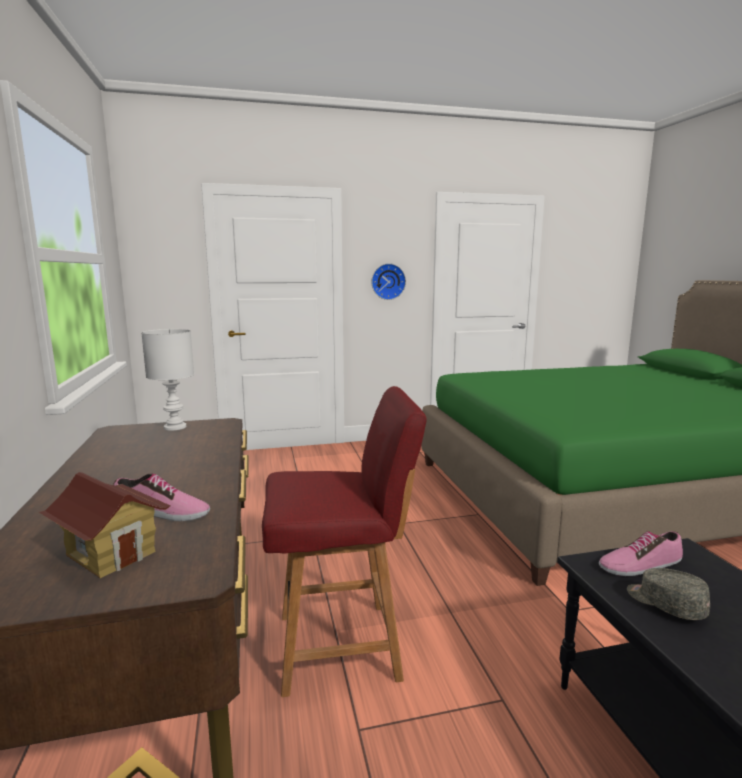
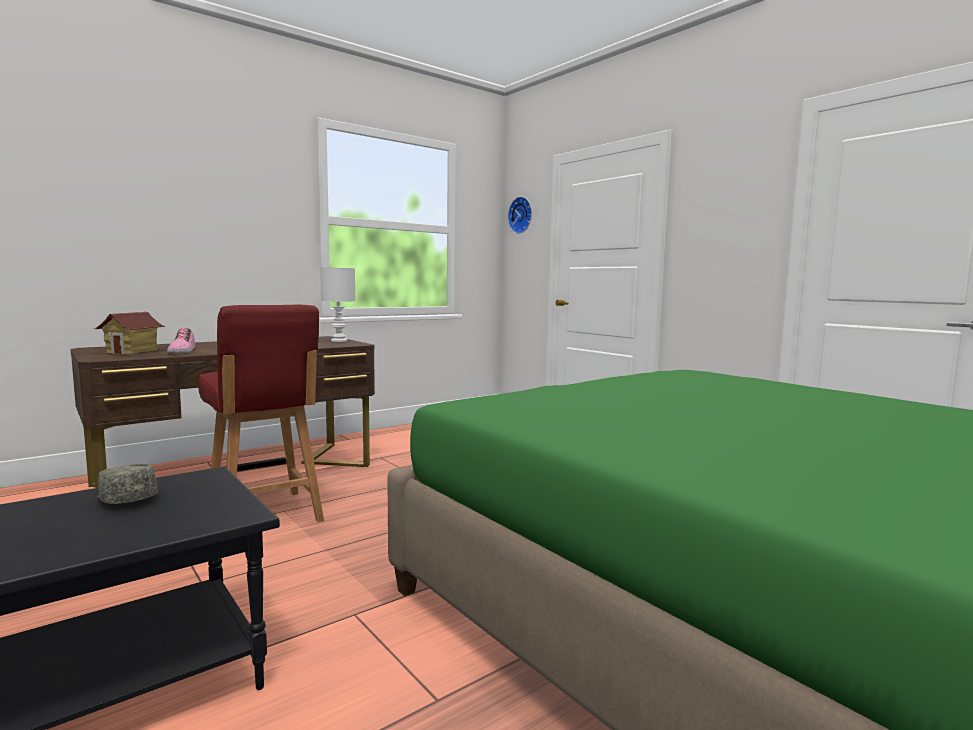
camera: 65 degrees right, 5 degrees down
(388, 281) = (720, 243): wall clock -> wall clock (521, 215)
(639, 564) = (206, 492): shoe -> none
(665, 604) = (125, 498): grey cap -> grey cap turned 75 degrees counterclockwise

